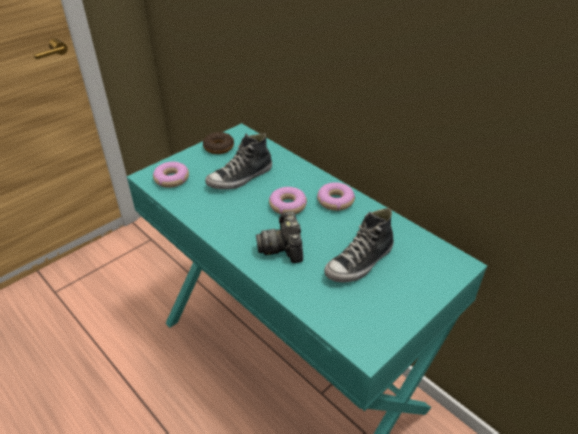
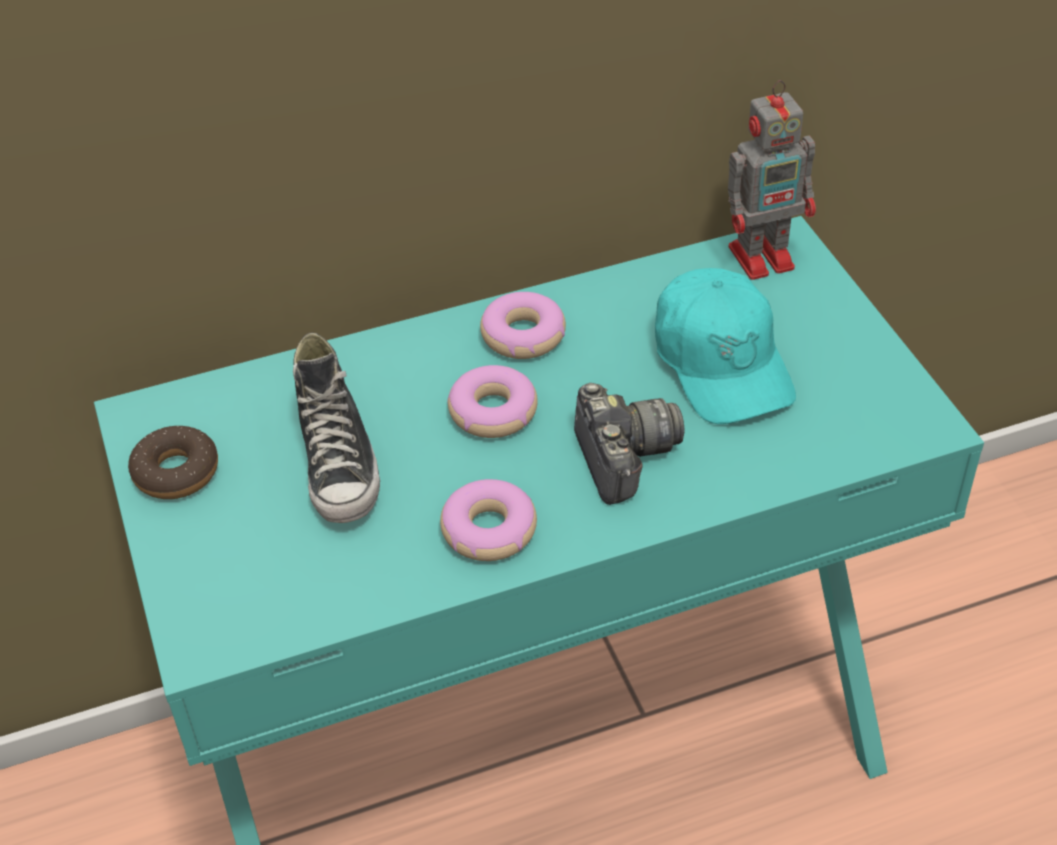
camera: 65 degrees left, 5 degrees up
(171, 179) = (250, 597): donut -> donut (489, 530)
(283, 247) = (623, 457): camera -> camera turned 120 degrees counterclockwise
(360, 263) = (722, 363): shoe -> turquoise cap
(444, 259) = (764, 256): none -> toy robot

